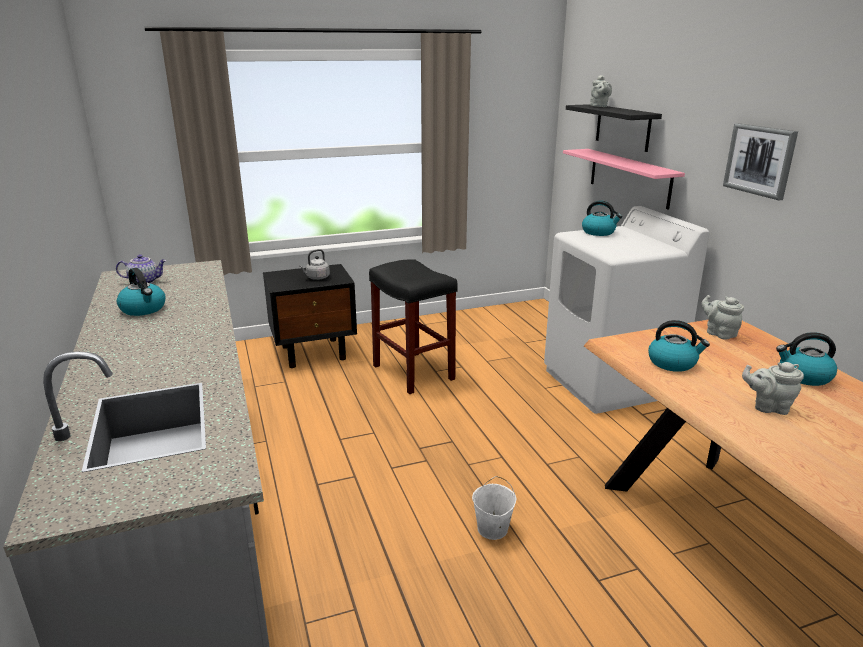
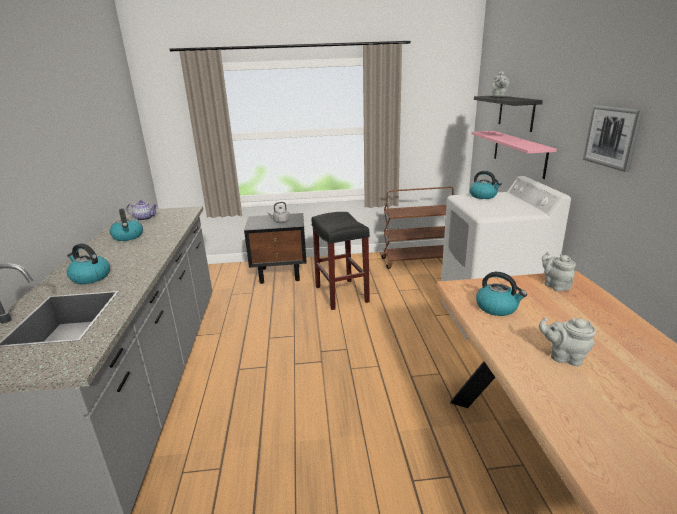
camera: 15 degrees right, 0 degrees up
(492, 529) = (346, 423): white bucket -> none
(493, 321) = (417, 260): none -> brown cart
(803, 376) = (616, 331): kettle -> kettle (90, 277)

